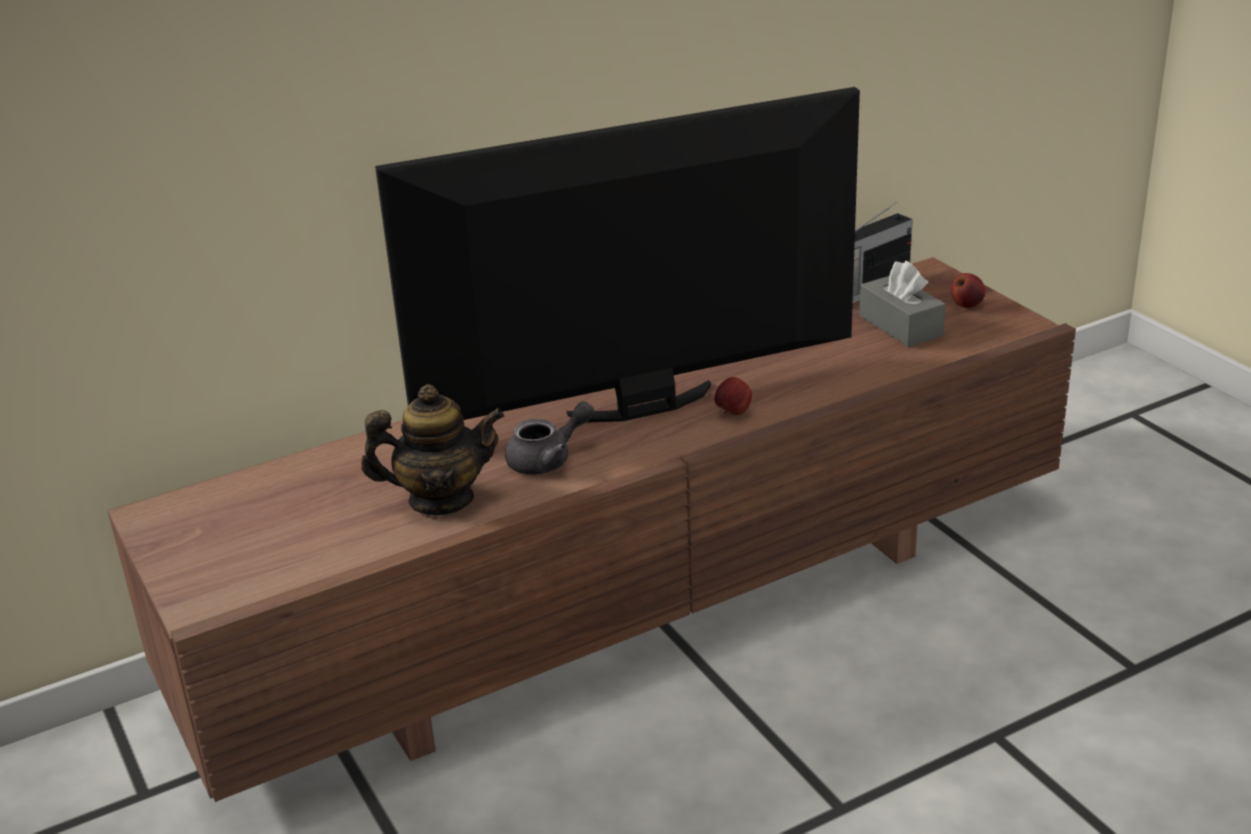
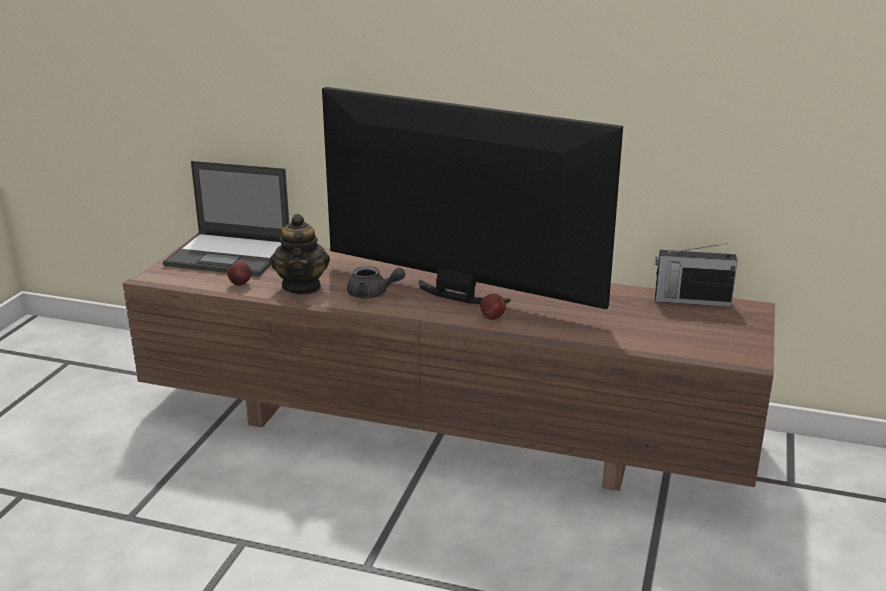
camera: 45 degrees right, 5 degrees down
(241, 514) = (230, 255): none -> laptop
(440, 499) = (302, 286): teapot -> teapot turned 45 degrees clockwise
(900, 326) = (671, 324): grey tissue box -> none
(966, 305) = (736, 334): apple -> apple (241, 284)

